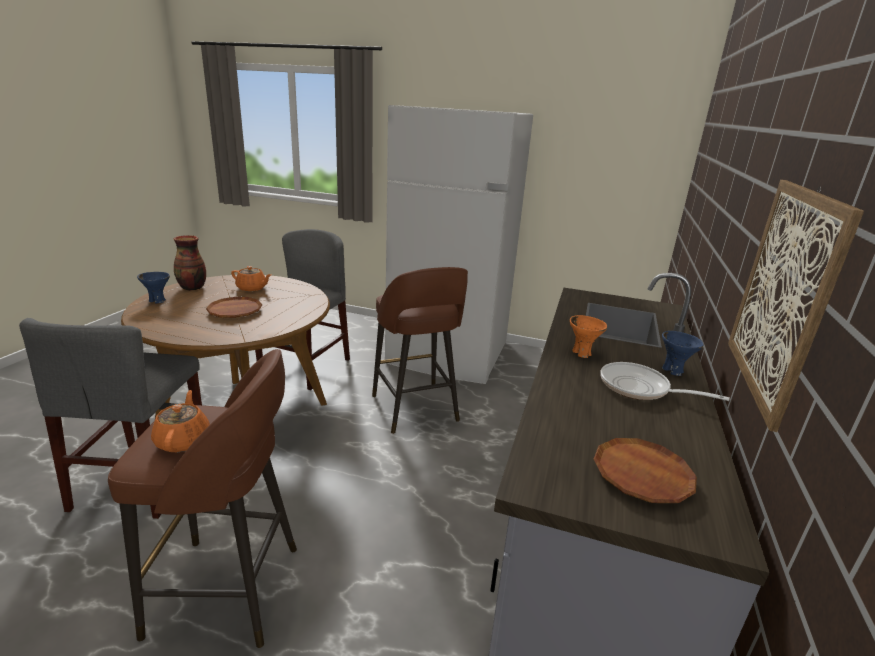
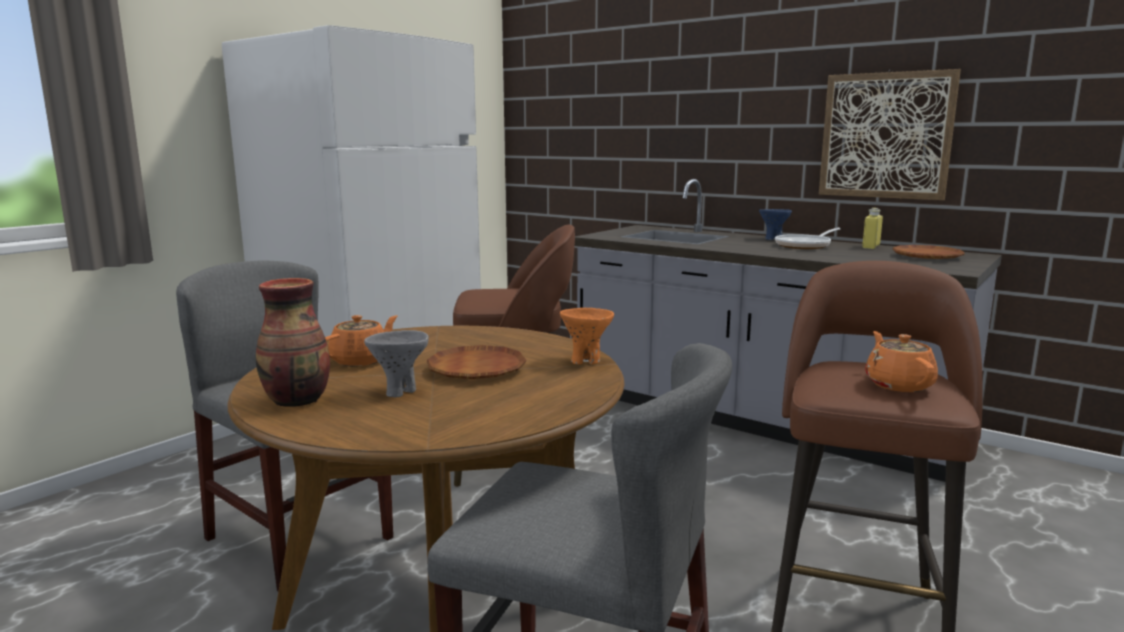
camera: 70 degrees left, 10 degrees down
(157, 301) = (356, 424): blue bowl -> none
(183, 440) = (898, 384): orange teapot -> orange teapot turned 75 degrees clockwise
(200, 301) = (400, 391): none -> grey bowl
(582, 353) = (742, 247): orange bowl -> orange bowl (585, 361)
(690, 435) = (871, 246): none -> yellow bottle

